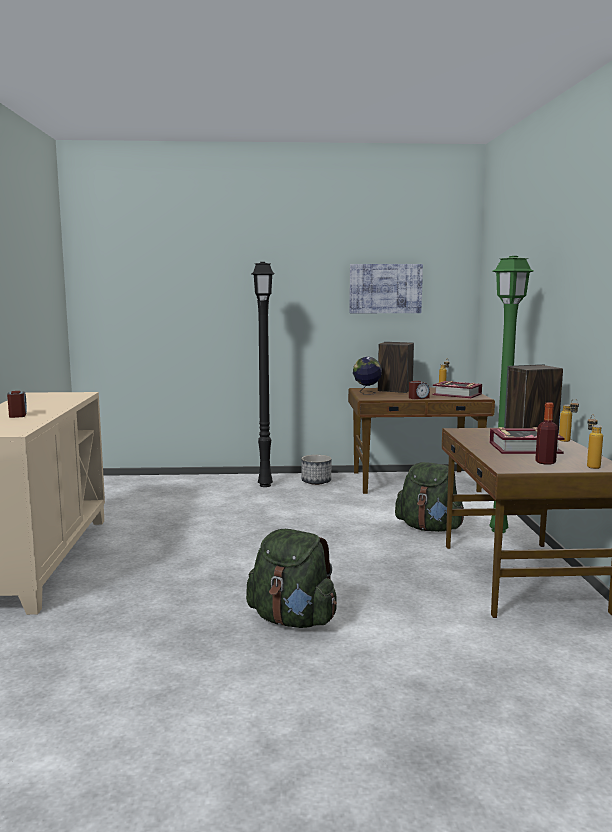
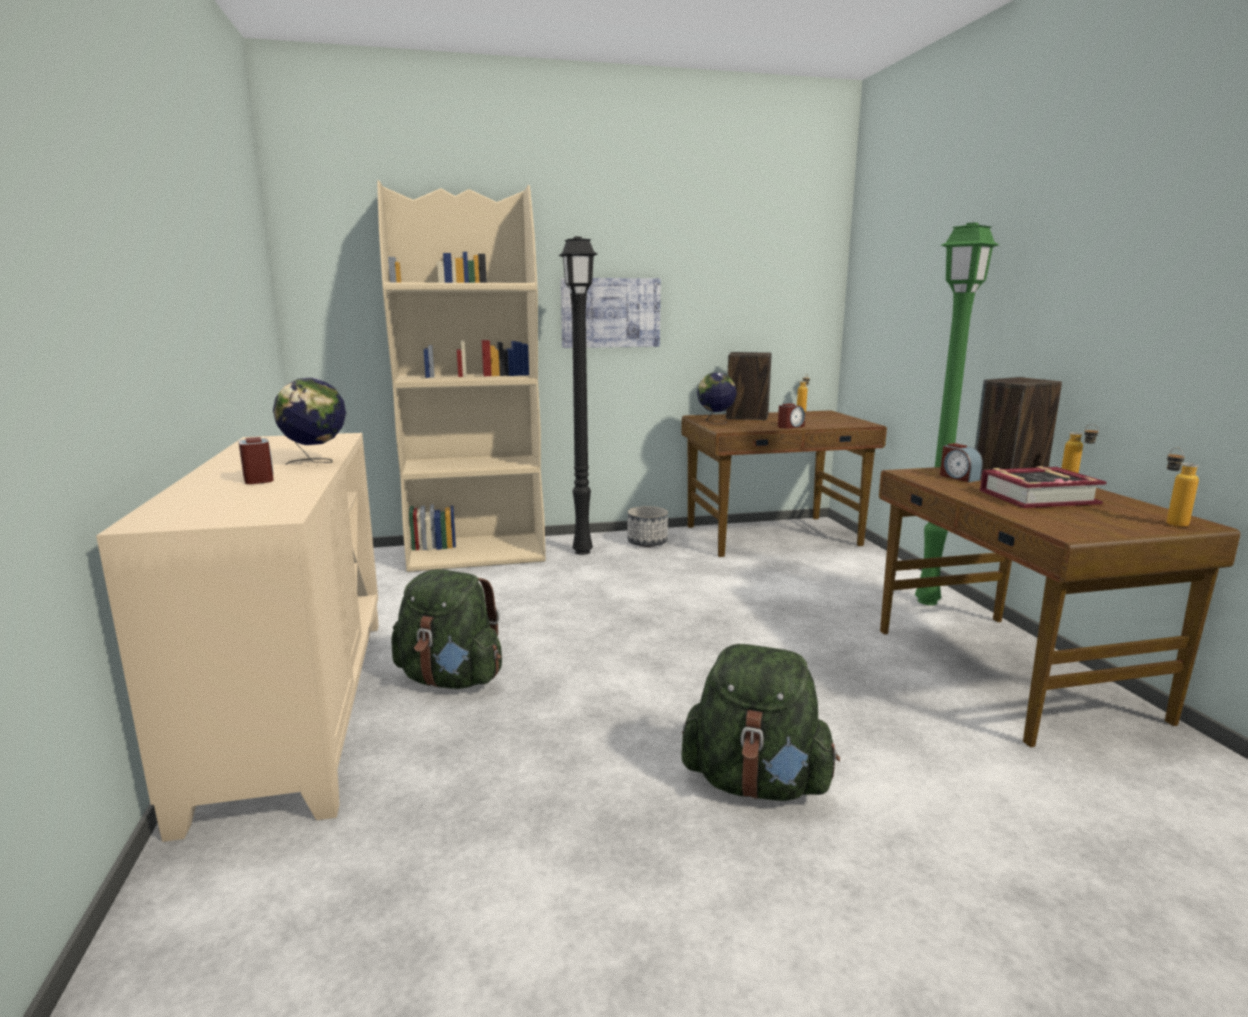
camera: 10 degrees left, 5 degrees up
(56, 407) = (316, 462): none -> globe
(190, 482) = (477, 553): none -> beige bookcase
(385, 288) = (730, 279): picture -> picture (610, 313)
(429, 528) = (839, 604): green backpack -> green backpack (451, 679)
(457, 394) = (832, 421): book -> none
(489, 434) = (958, 477): none -> alarm clock
(545, 462) = (1102, 520): bottle -> none

